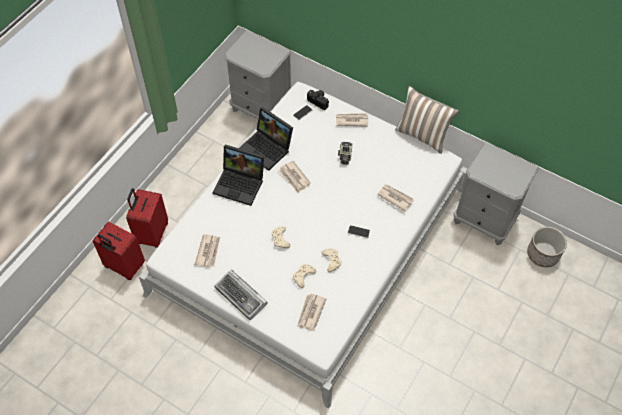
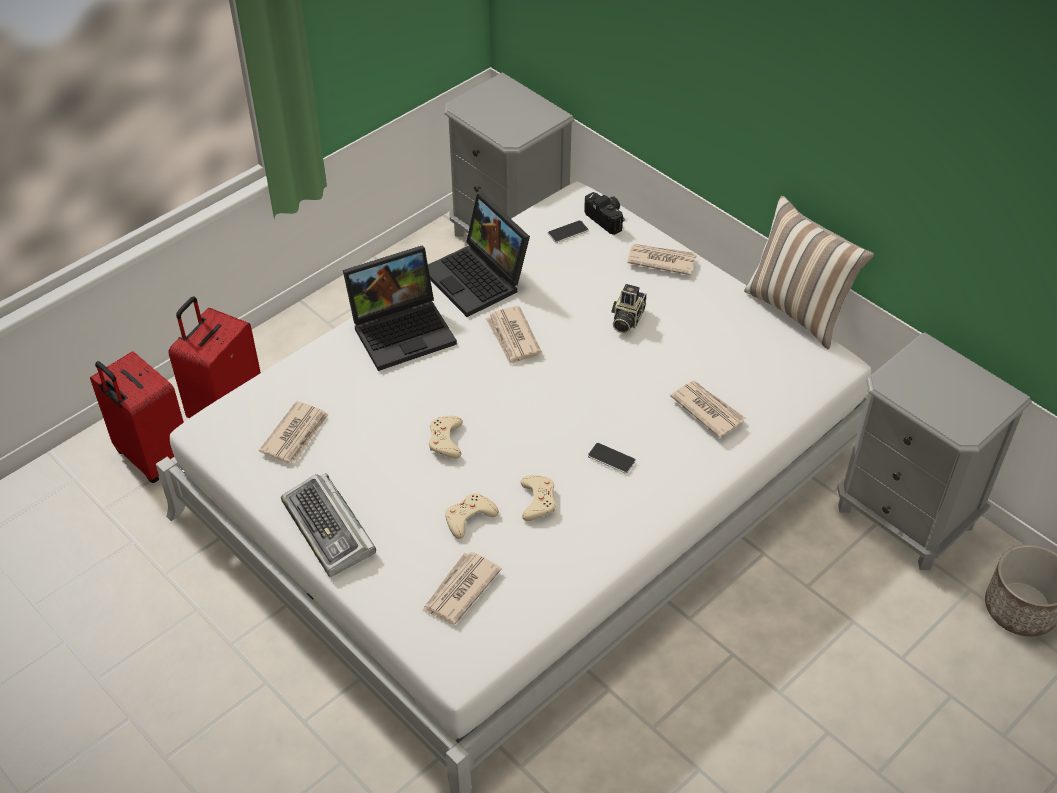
camera: 15 degrees right, 10 degrees down
(241, 184) = (404, 329): laptop -> laptop turned 60 degrees counterclockwise

